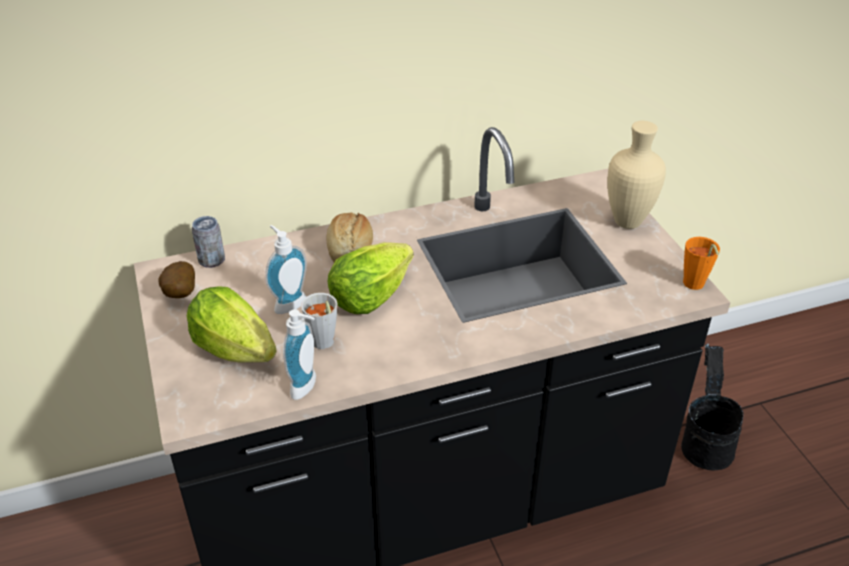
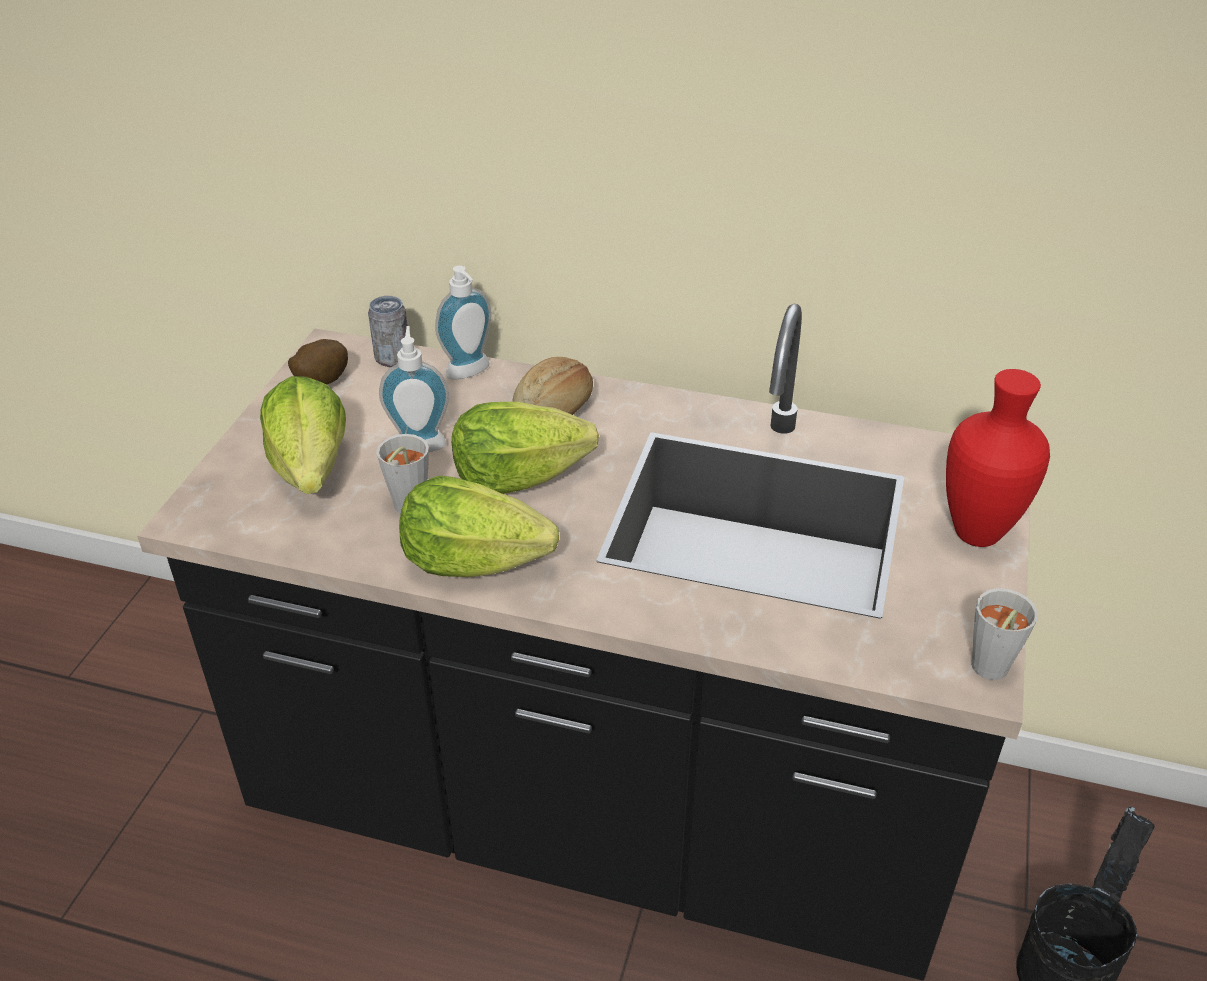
camera: 35 degrees right, 0 degrees up
(307, 387) = (338, 549): soap dispenser -> soap dispenser (470, 373)
(395, 354) = (473, 561): none -> lettuce
(625, 222) = (974, 532): beige vase -> red vase
(694, 286) = (986, 671): orange cup -> grey cup

